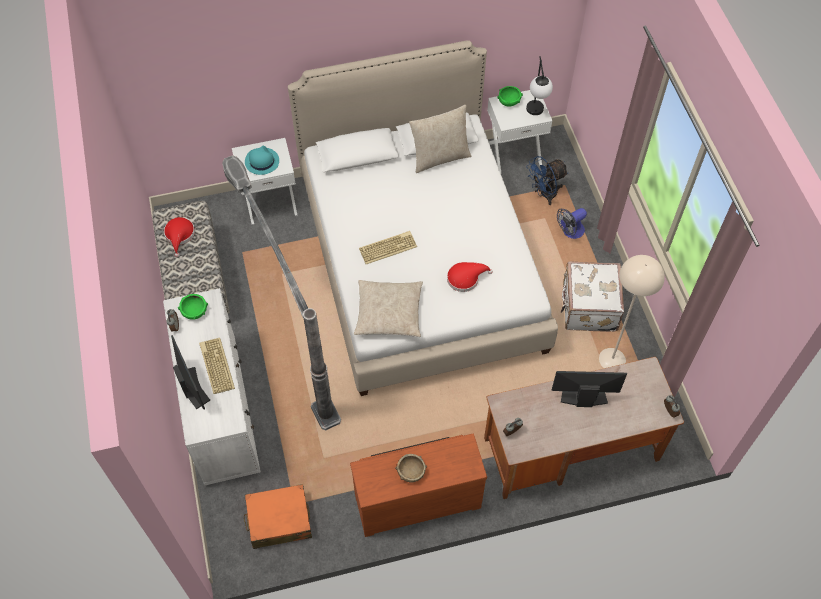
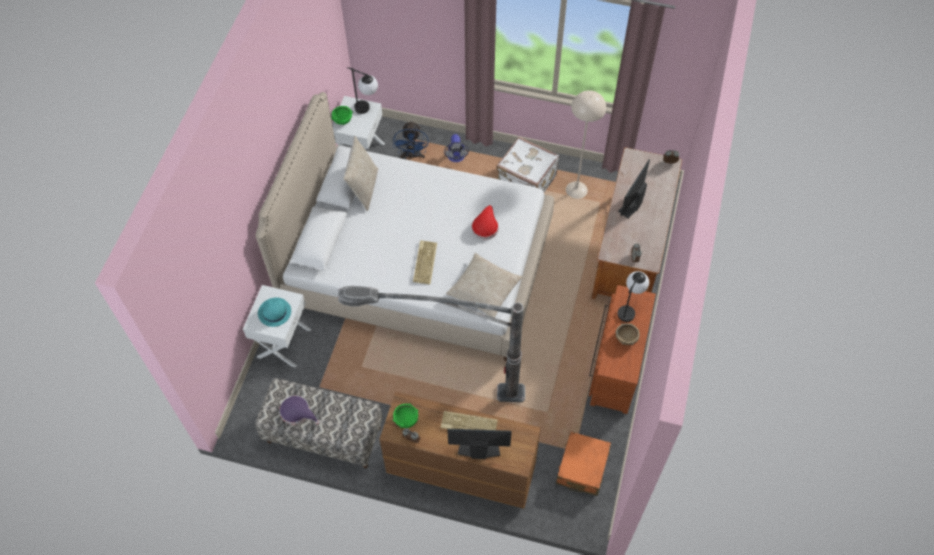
camera: 60 degrees left, 0 degrees up
(180, 235) = (297, 412): red hat -> purple hat
(220, 408) = (460, 468): white dresser -> brown dresser
(450, 458) = (629, 308): none -> table lamp

